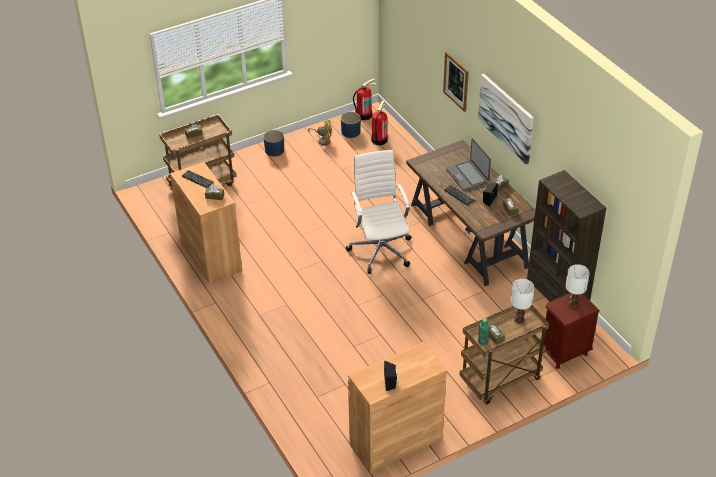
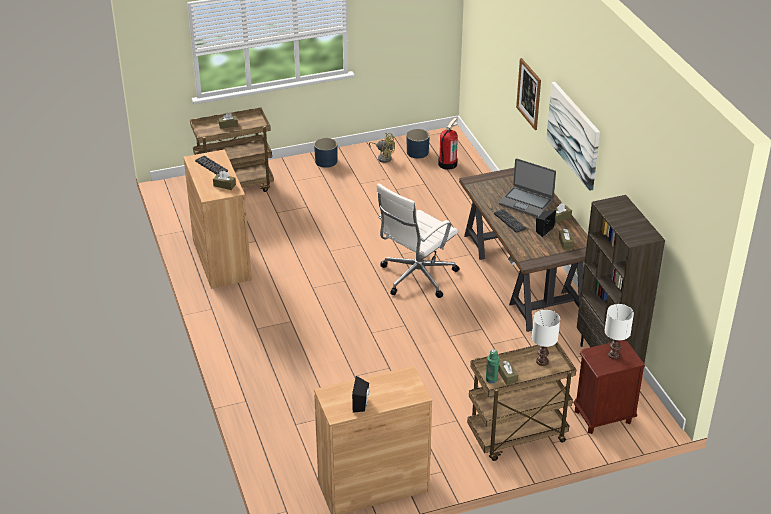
camera: 10 degrees right, 5 degrees down
(364, 115) = (437, 137): fire extinguisher -> none
(380, 249) = (416, 277): white office chair -> white office chair turned 135 degrees counterclockwise
(467, 176) = (526, 202): laptop -> laptop turned 45 degrees counterclockwise

